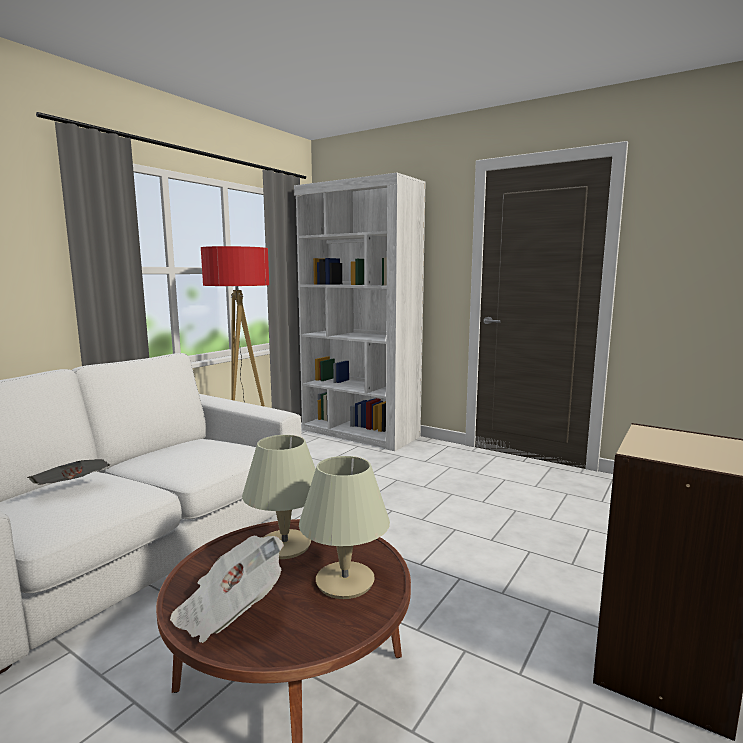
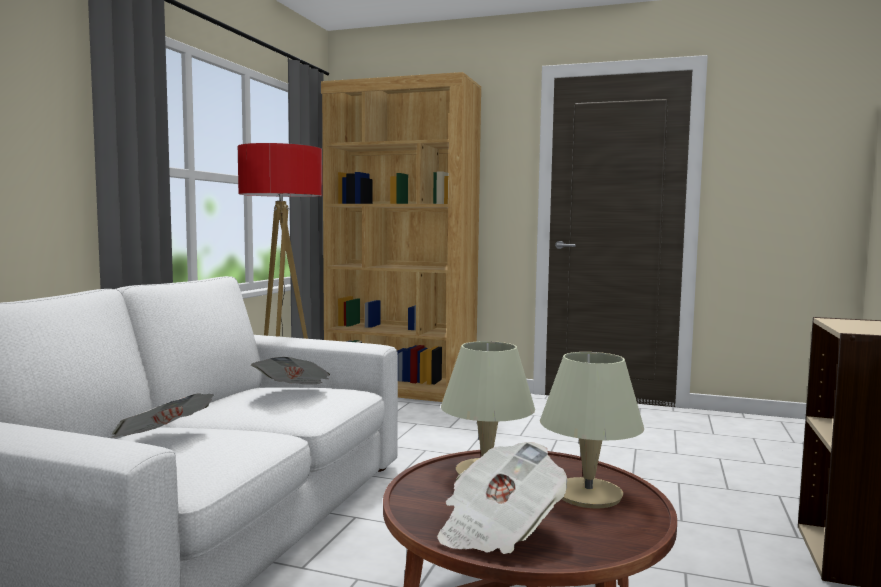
camera: 15 degrees left, 5 degrees down
(203, 450) = (294, 393): none -> newspaper
(359, 433) = (400, 389): white bookcase -> brown bookcase

